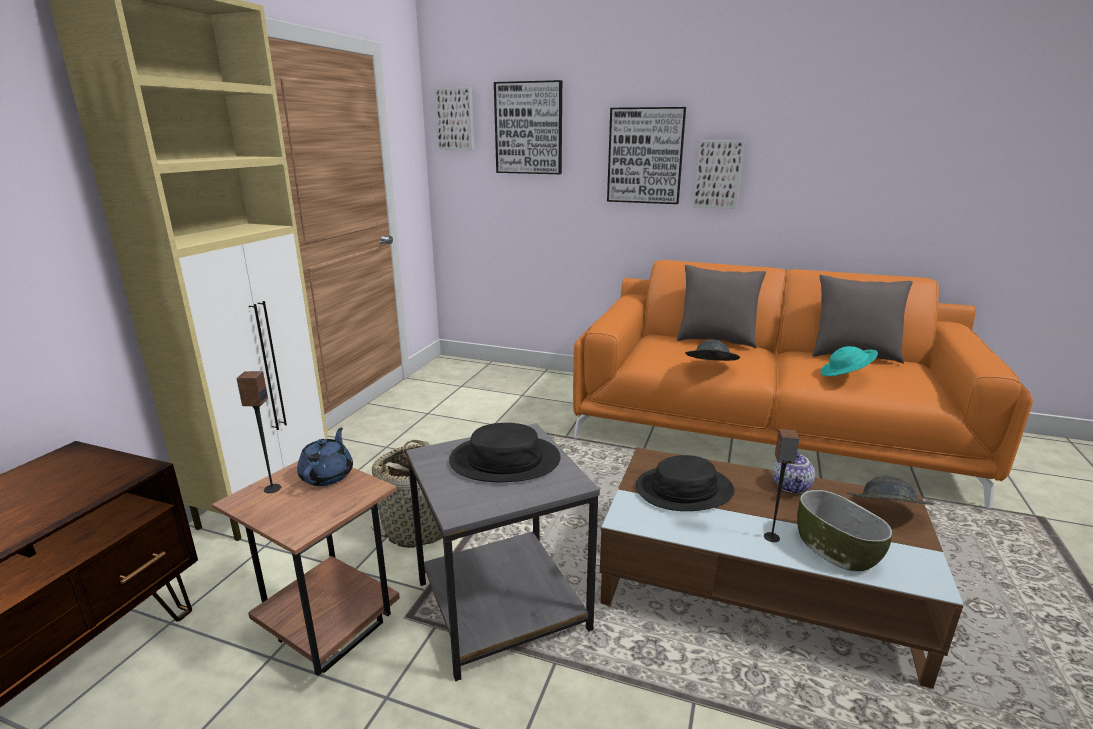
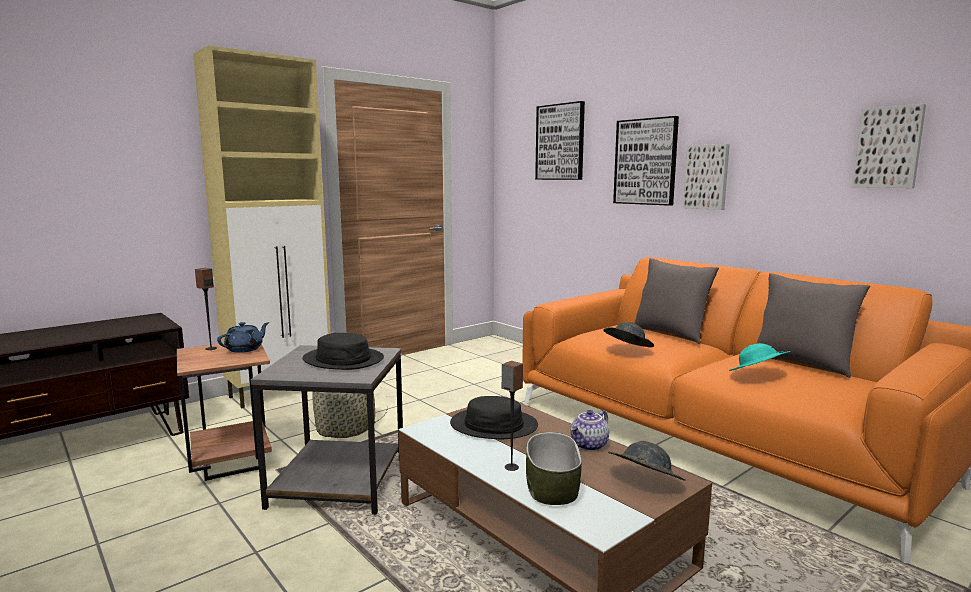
camera: 30 degrees right, 10 degrees down
(456, 119) = (513, 138): picture -> picture (889, 147)

